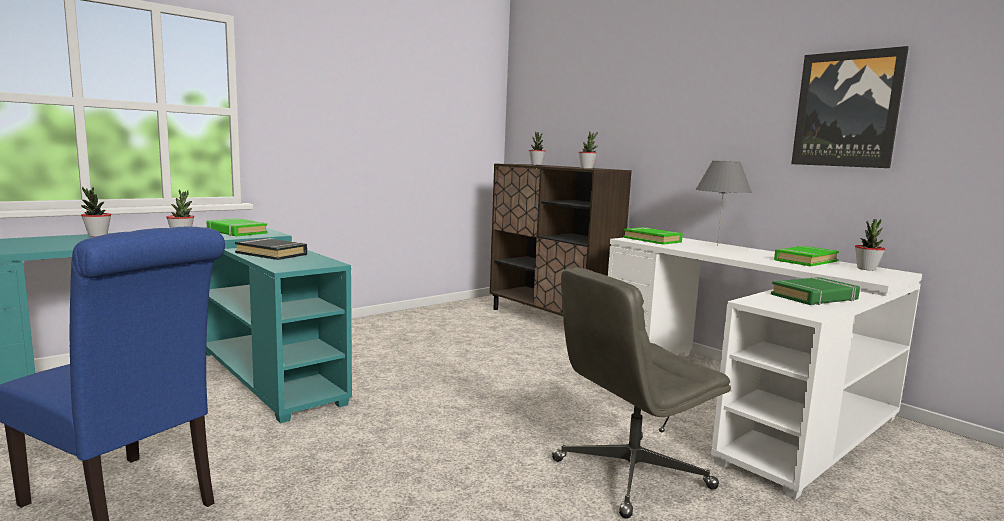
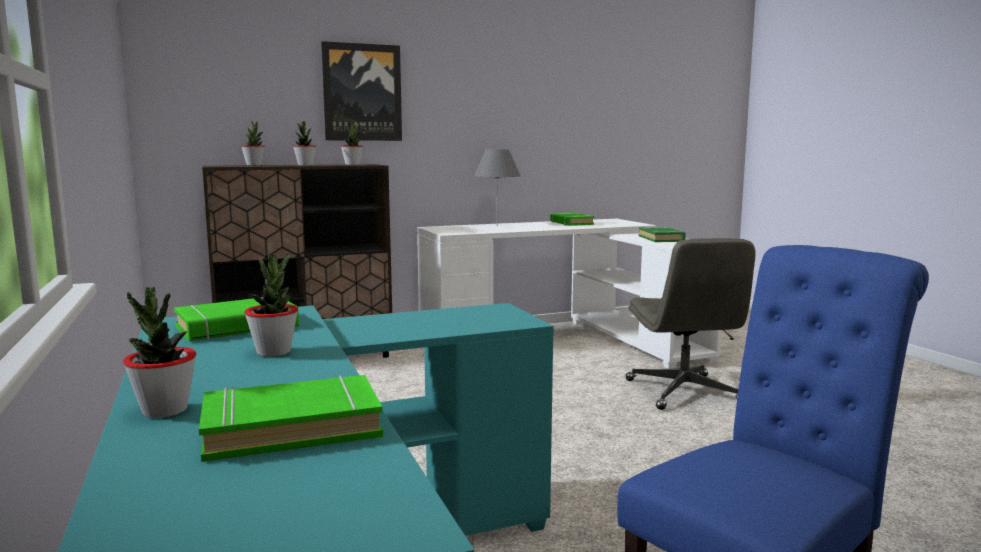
camera: 70 degrees left, 0 degrees up
(272, 254) = (405, 326): black book -> none
(652, 240) = (457, 230): green book -> green book (292, 428)
(847, 109) = (560, 107): picture -> picture (362, 92)
(866, 269) = (602, 221): potted plant -> potted plant (305, 165)

